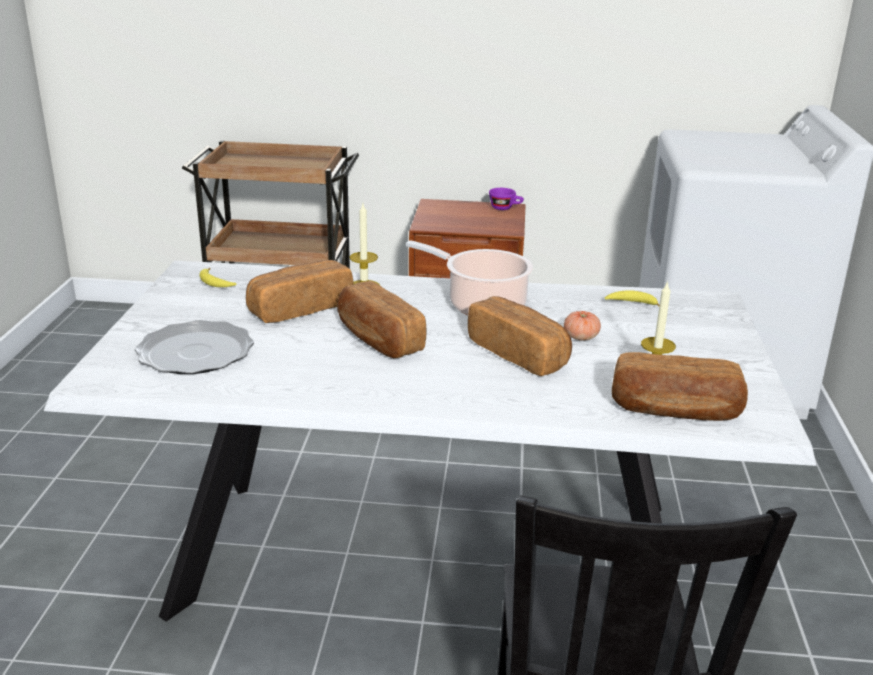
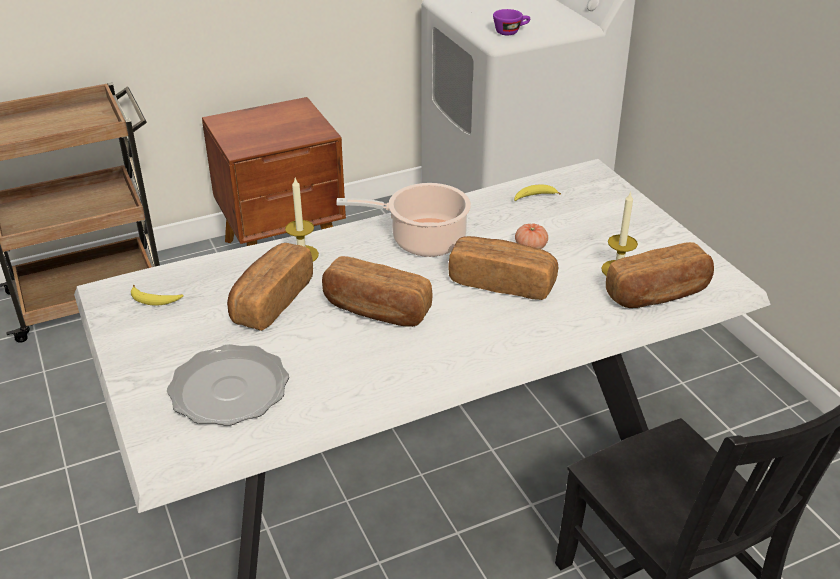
camera: 30 degrees left, 10 degrees up
(505, 208) = (294, 107): purple cup -> purple cup (510, 32)

